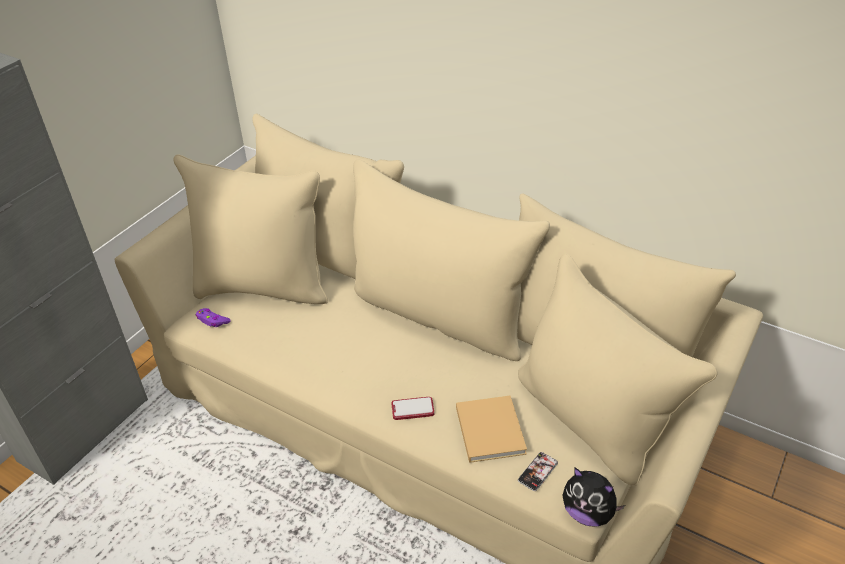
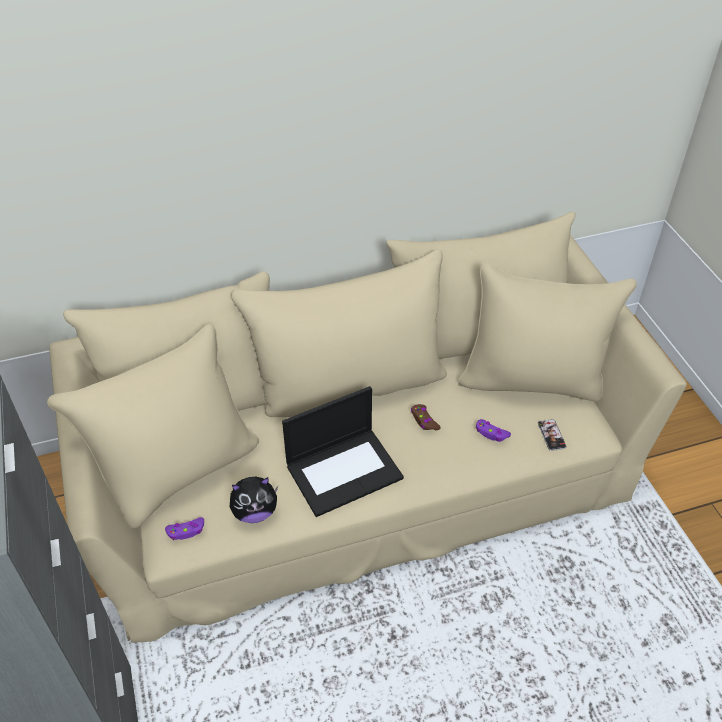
camera: 50 degrees left, 5 degrees up
(349, 364) = (344, 470): none -> laptop
(412, 409) = (431, 463): phone -> none
(452, 377) = (424, 420): none -> brown game controller
(489, 428) = (491, 433): beige book -> purple game controller
(588, 513) = (603, 435): plush toy -> plush toy (255, 512)

